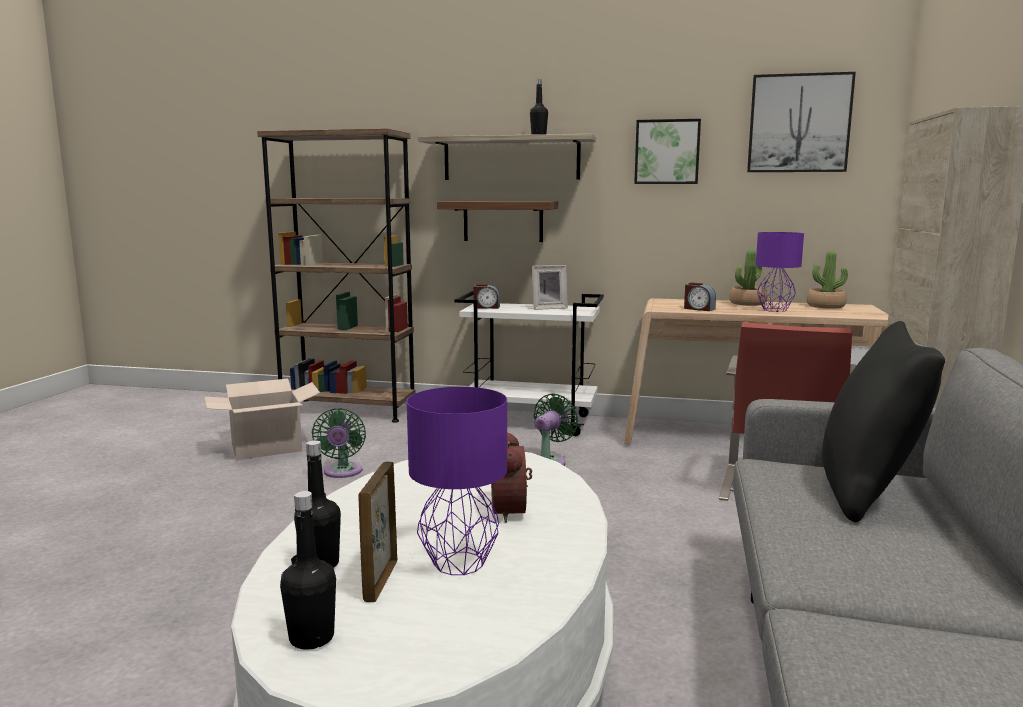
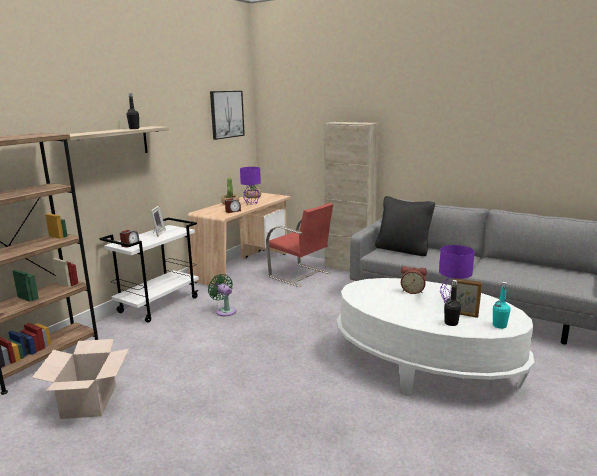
camera: 70 degrees left, 5 degrees up
(311, 638) = (499, 325): black bottle -> turquoise bottle
(342, 472) = (176, 372): green fan -> none
(503, 221) = (109, 186): shelf -> none
(667, 152) = (183, 132): picture -> none

